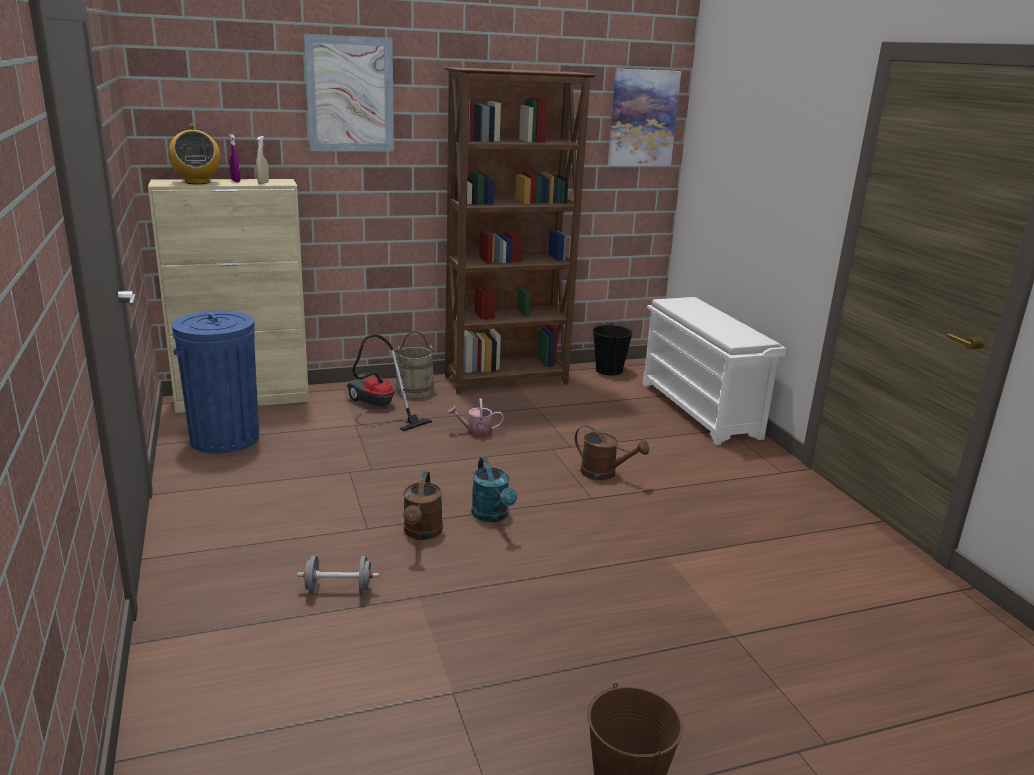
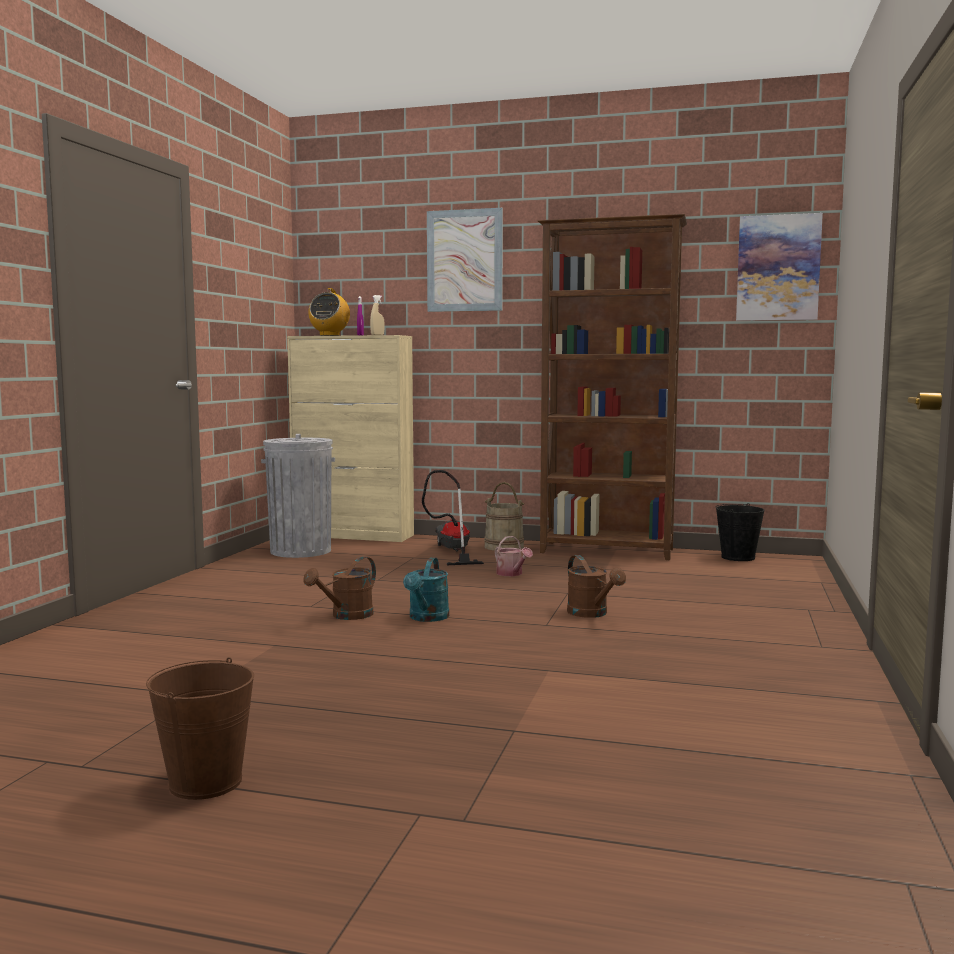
camera: 35 degrees right, 15 degrees down
(225, 438) = (301, 551): blue trash can -> grey trash can
(339, 590) = (224, 630): grey dumbbell -> none
(475, 432) = (511, 574): watering can -> watering can turned 150 degrees counterclockwise
(701, 410) = (801, 594): white shoe rack -> none

